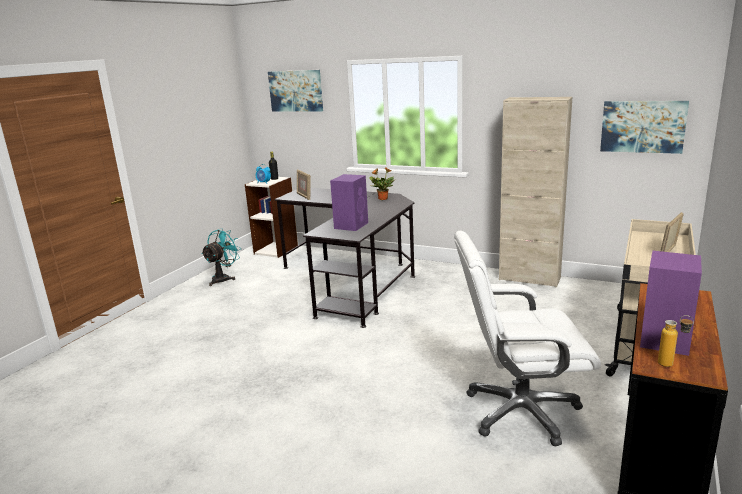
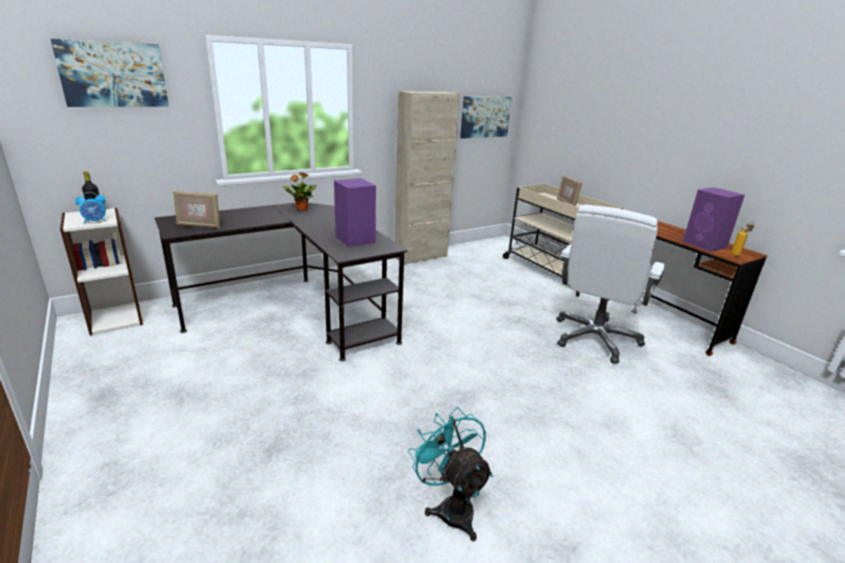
camera: 60 degrees left, 5 degrees up
(223, 278) = (115, 380): turquoise fan -> turquoise fan (451, 507)

